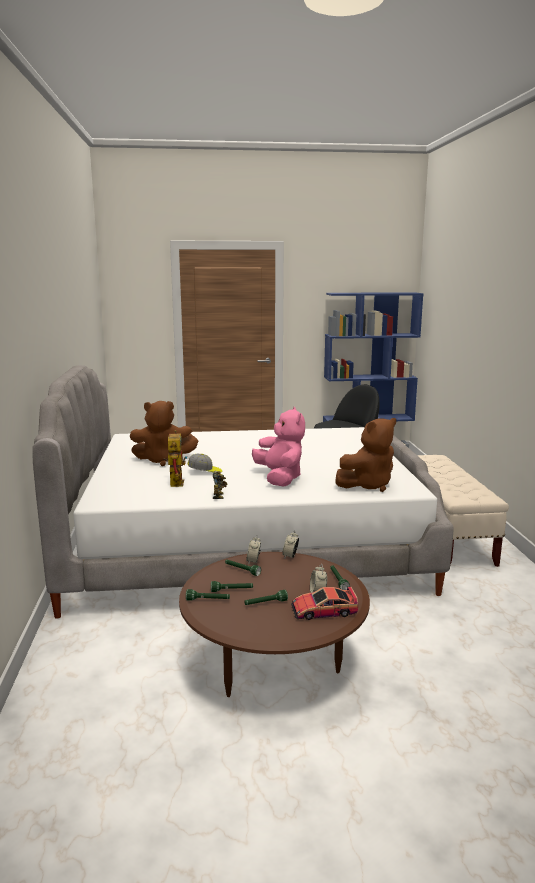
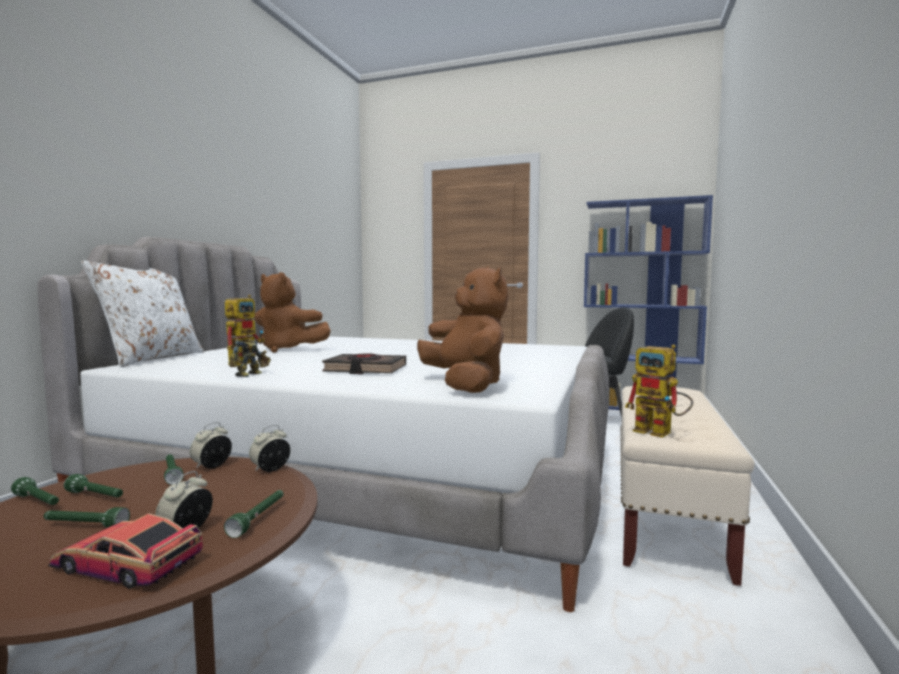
camera: 25 degrees right, 10 degrees down
(85, 488) = (151, 358): none -> white pillow
(205, 472) = (299, 359): cap -> none
(280, 478) = (365, 369): pink plush toy -> black book
(367, 485) = (465, 385): brown plush toy -> brown plush toy turned 105 degrees counterclockwise
(462, 496) = (661, 432): none -> toy robot

